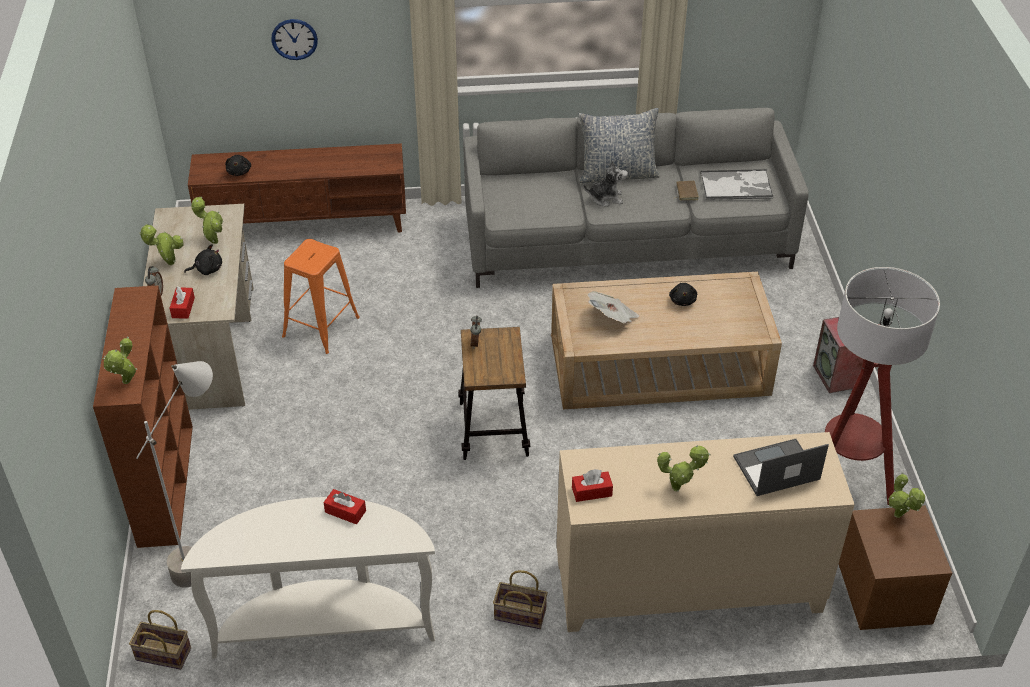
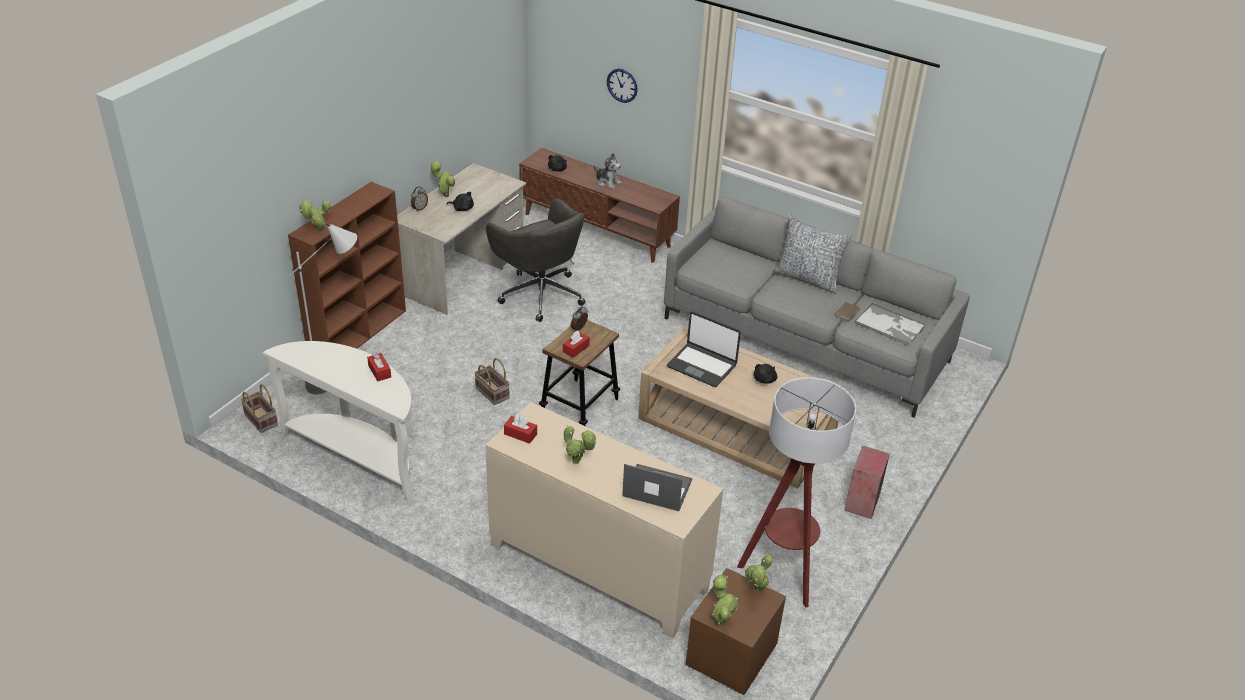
camera: 35 degrees right, 5 degrees down
(183, 308) = (425, 222): red tissue box -> red tissue box (576, 349)
(213, 241) = (484, 195): potted plant -> potted plant (721, 620)
(321, 327) = (540, 293): orange stool -> grey office chair
(518, 615) = (473, 518): basket -> basket (491, 392)
(606, 198) = (781, 289): plush toy -> plush toy (607, 182)
(612, 318) = (702, 365): newspaper -> laptop

